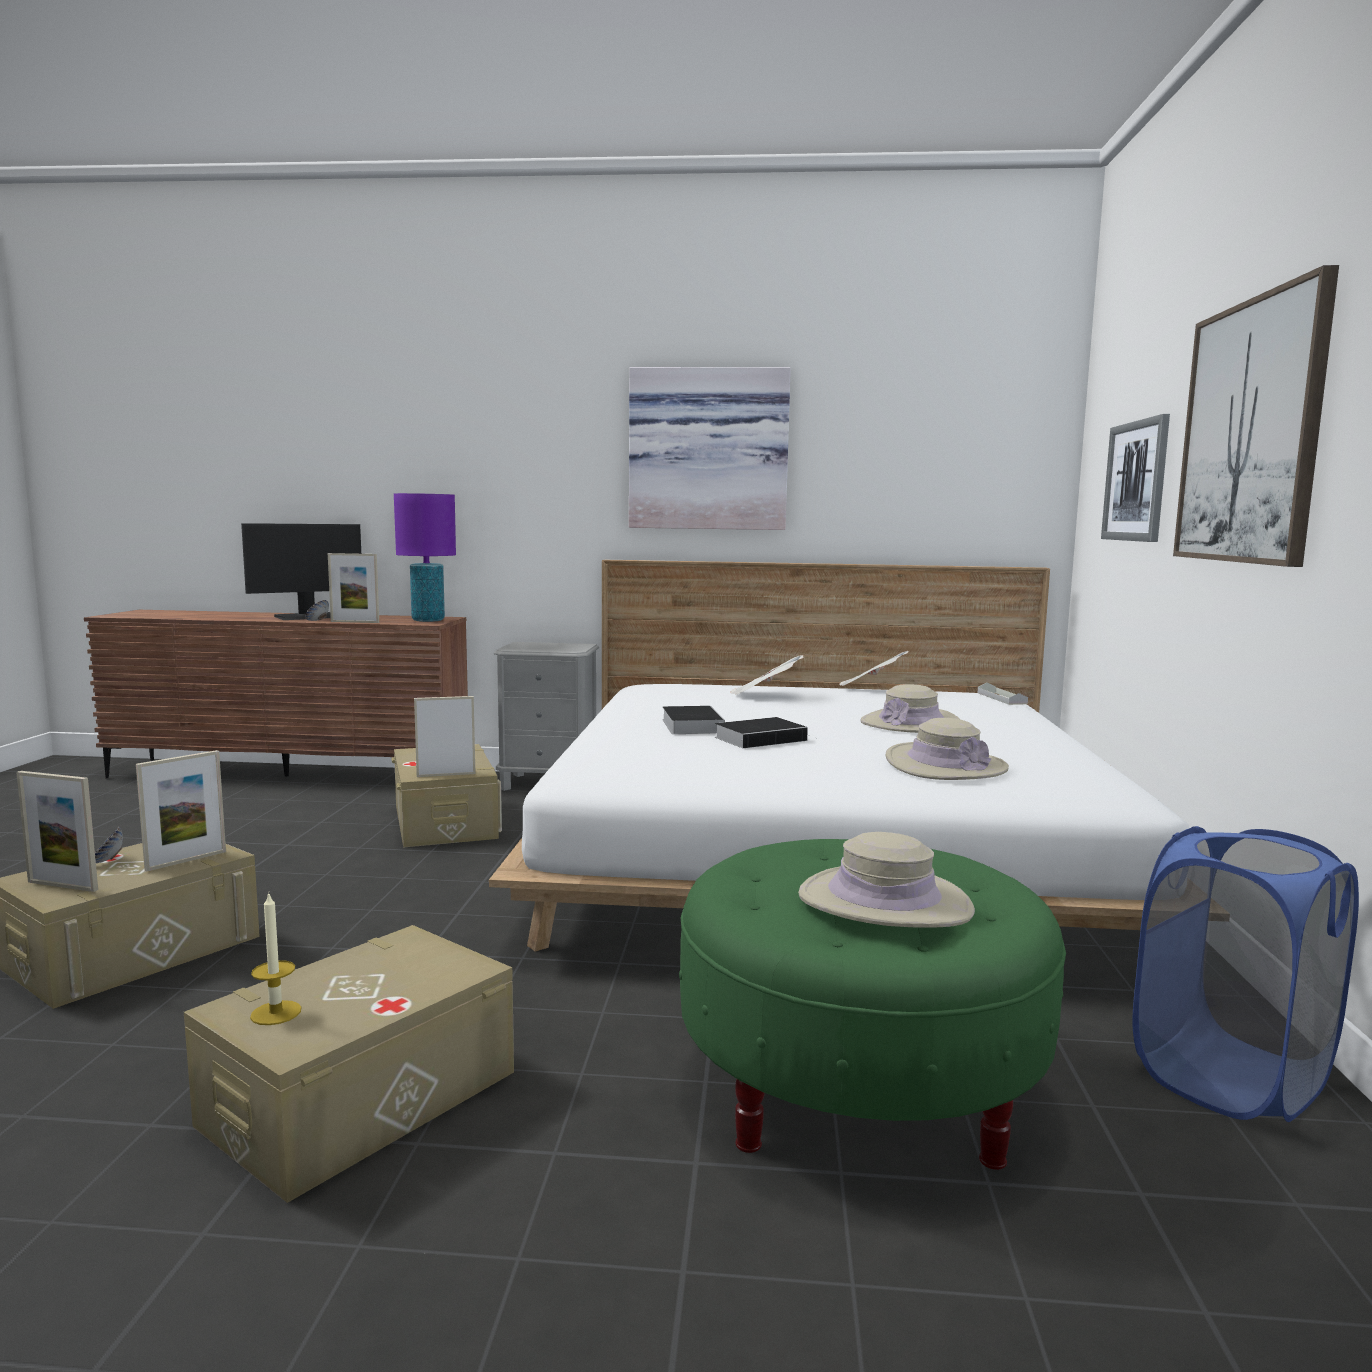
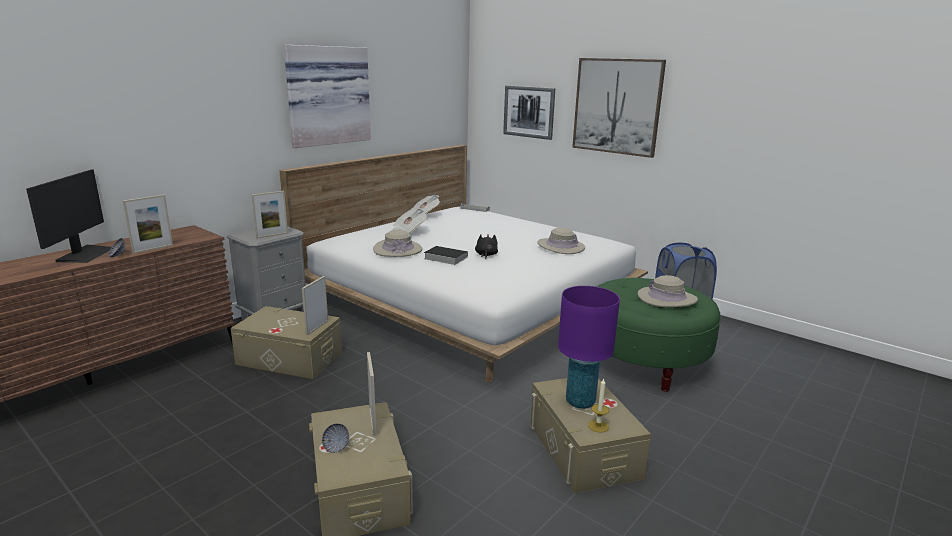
camera: 55 degrees left, 10 degrees up
(62, 886) = (368, 464): picture frame -> picture frame (272, 235)
(427, 620) = (191, 234): purple table lamp -> purple table lamp (580, 402)
(762, 738) = (486, 255): book -> black plush toy
(910, 724) = (497, 231): beige hat -> beige hat (397, 249)

